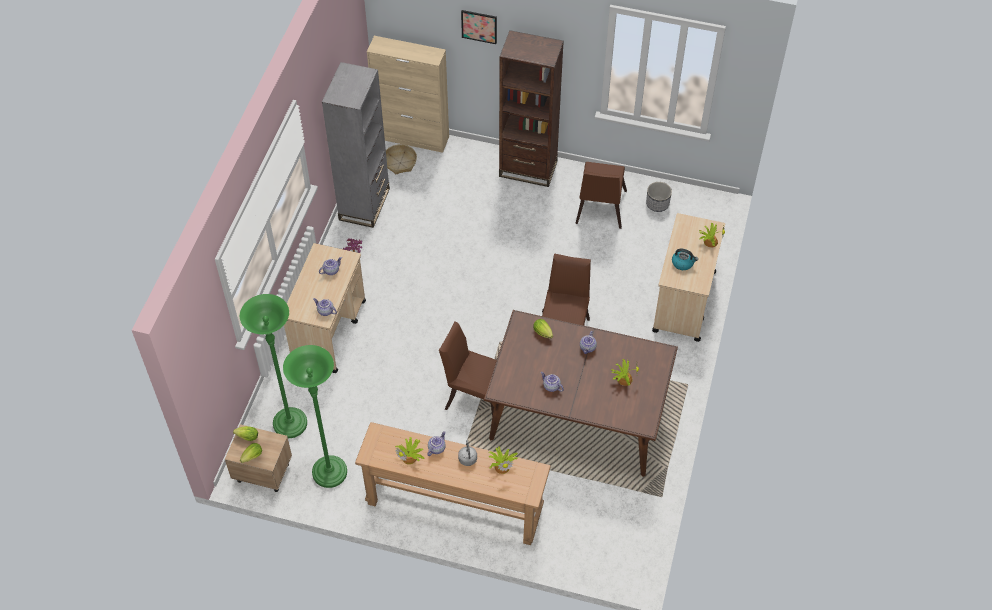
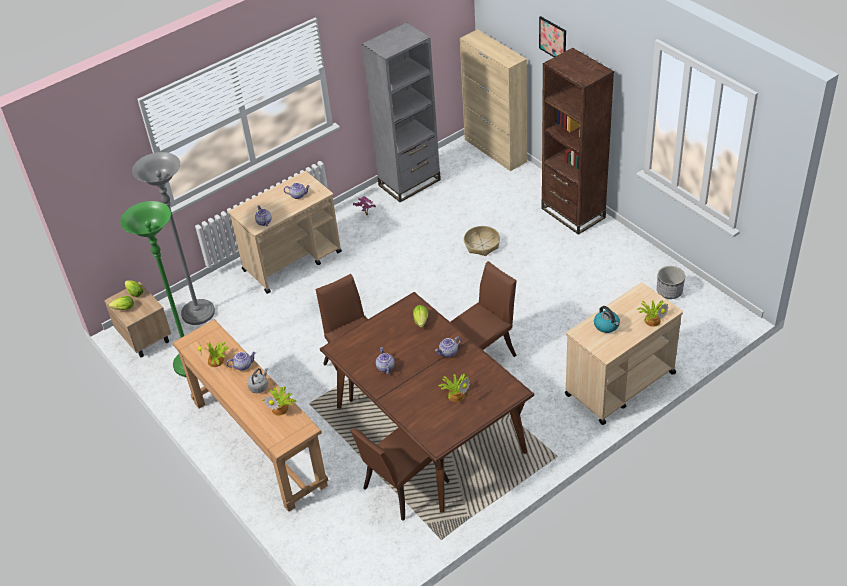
camera: 40 degrees right, 10 degrees down
(290, 424) = (198, 313): green floor lamp -> grey floor lamp
(400, 163) = (467, 164): basket -> basket (482, 245)
(599, 210) = (608, 272): brown chair -> brown chair (401, 488)

